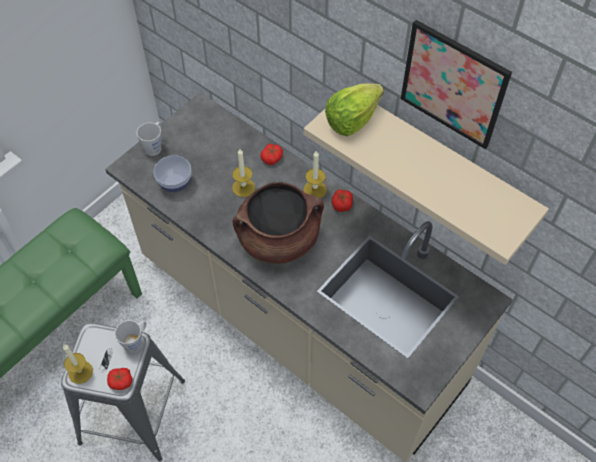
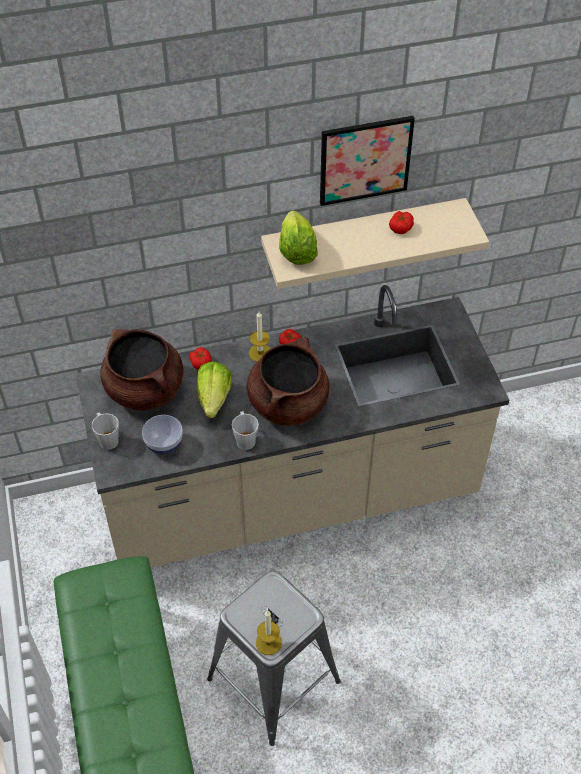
camera: 55 degrees left, 5 degrees down
(121, 381) = (303, 614): tomato -> tomato (401, 228)
(136, 341) = (272, 583): grey mug -> grey mug (245, 438)
(218, 140) = (145, 389): none -> brown cooking pot
(243, 187) = (214, 398): candle -> lettuce

